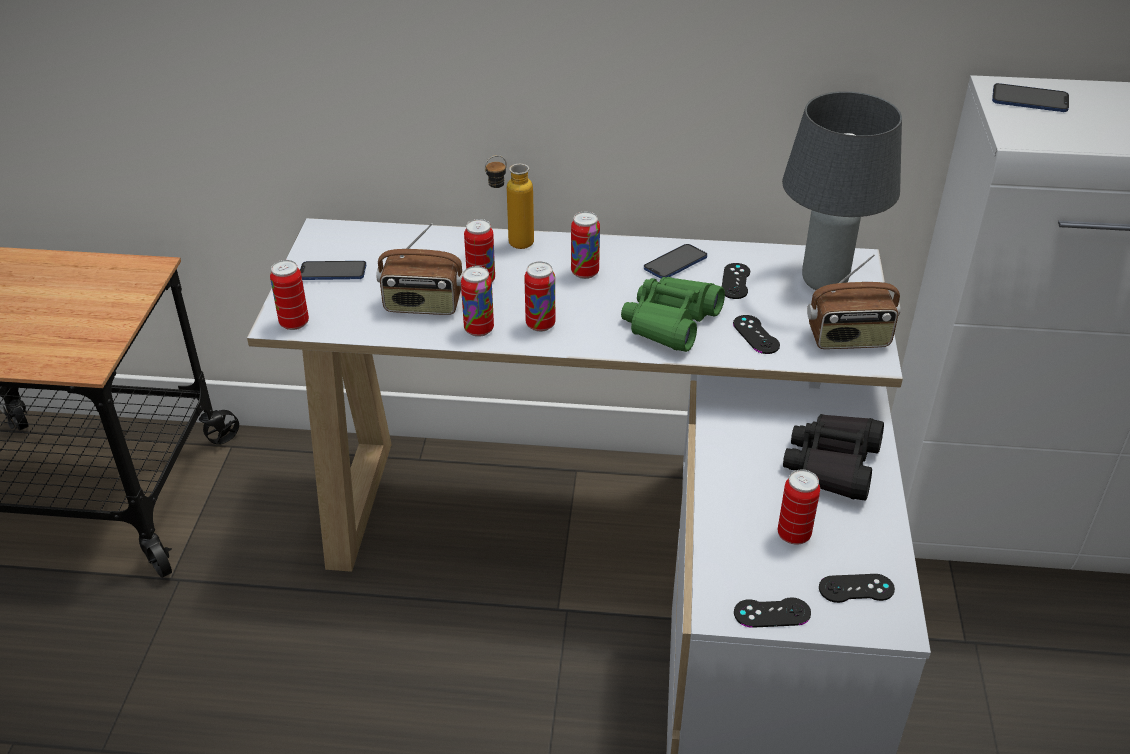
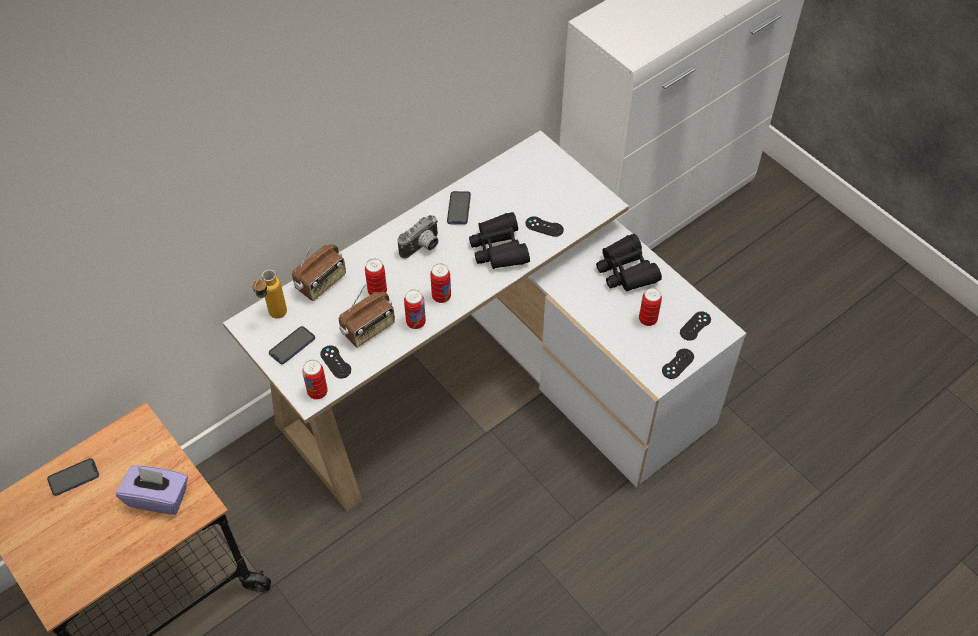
camera: 45 degrees left, 15 degrees up
(70, 332) = (158, 497): none -> purple tissue box
(511, 245) = (363, 257): bottle -> bottle (274, 317)
(585, 272) = (422, 247): can -> camera
(670, 322) = (499, 248): green binoculars -> black binoculars
(735, 281) = (499, 199): black game controller -> black game controller (335, 362)
(822, 282) = (538, 171): grey table lamp -> none
(849, 339) = (585, 199): radio -> radio (321, 283)
(1029, 100) = (611, 25): phone -> phone (73, 477)

